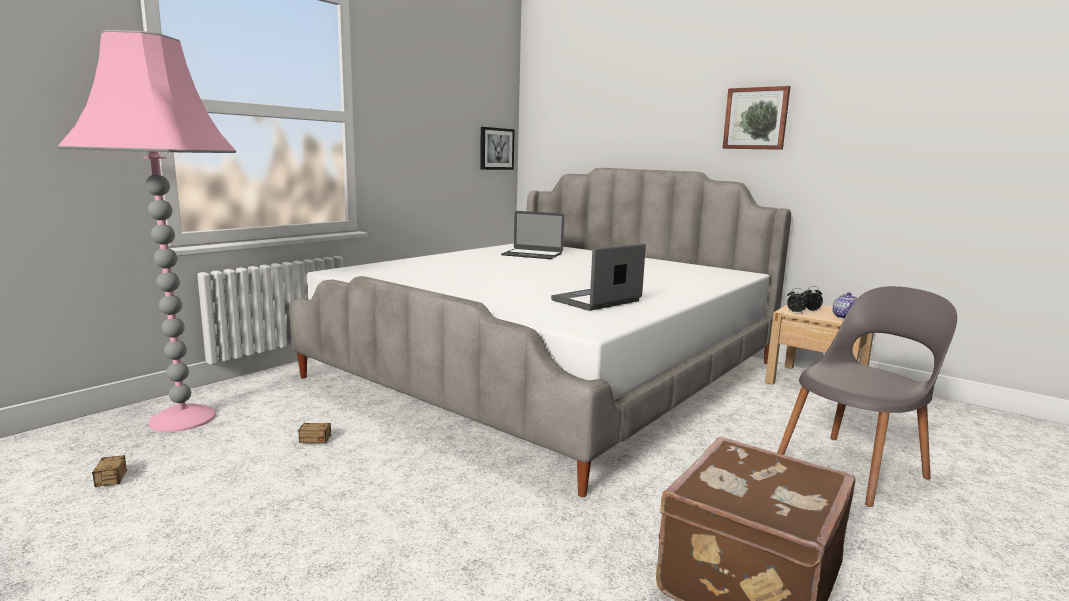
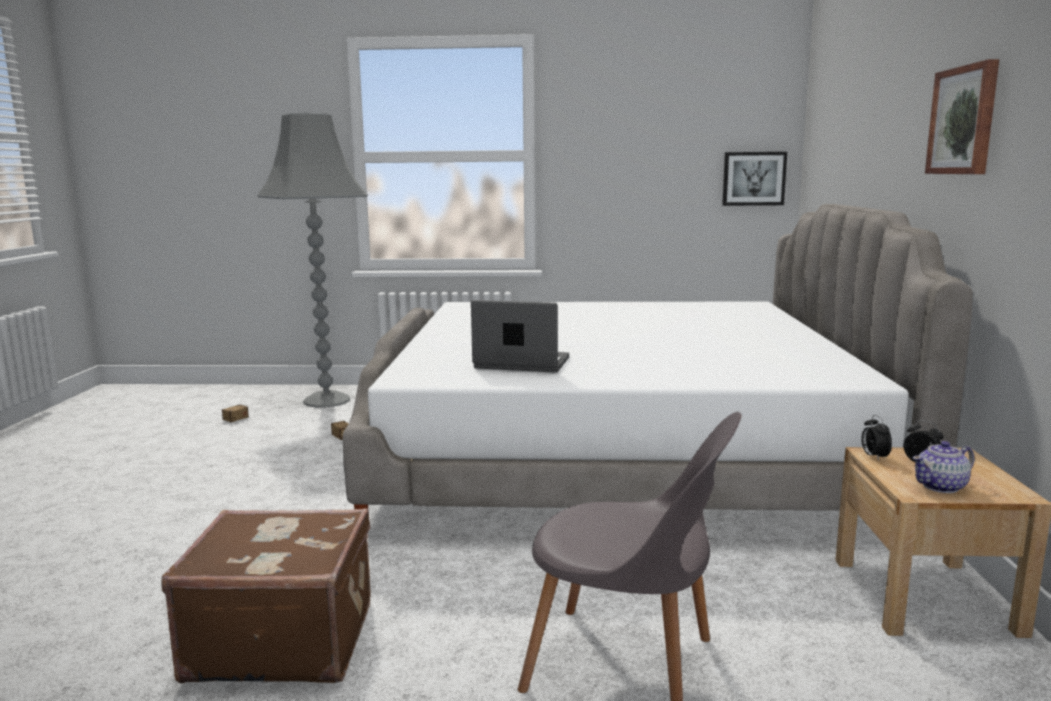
camera: 55 degrees right, 0 degrees up
(182, 418) = (327, 400): pink floor lamp -> grey floor lamp
(532, 254) = (694, 315): laptop -> none

